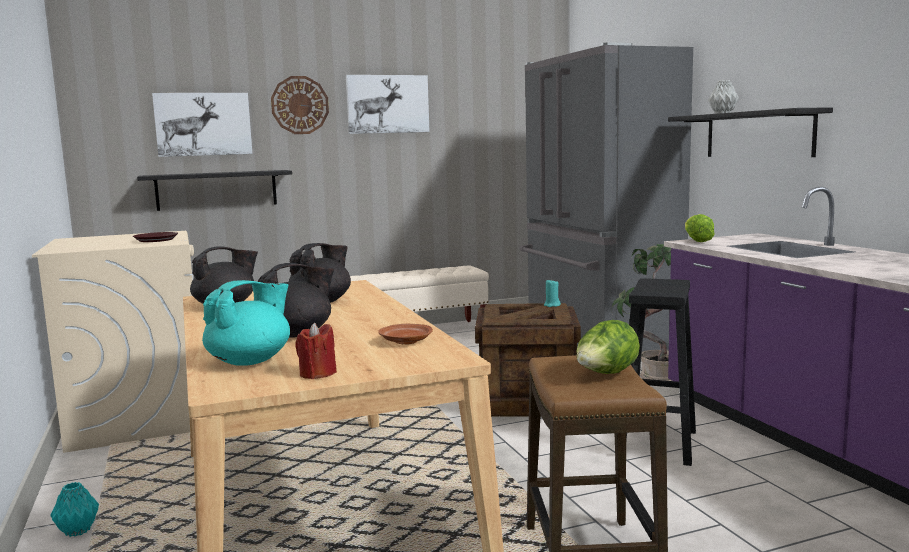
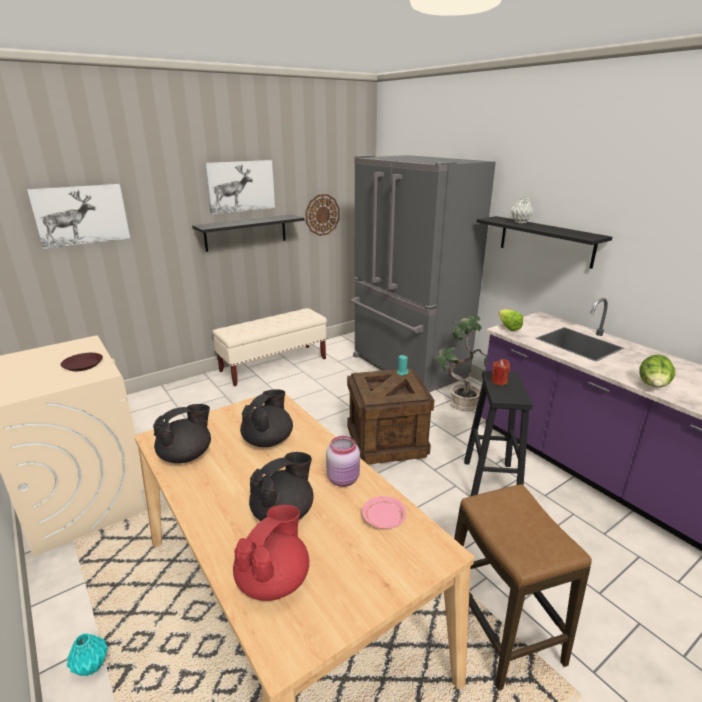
camera: 15 degrees left, 15 degrees up
(216, 190) = (101, 271): black shelf -> black shelf (246, 232)
(250, 361) = (274, 580): turquoise teapot -> red teapot
(300, 105) = (167, 192): wall clock -> wall clock (322, 215)
(317, 374) = (348, 601): red candle -> red candle (499, 381)
(384, 322) = (344, 479): none -> pink jar
(405, 341) = (383, 519): brown plate -> pink plate
(605, 375) = (530, 523): lettuce -> lettuce (653, 386)

